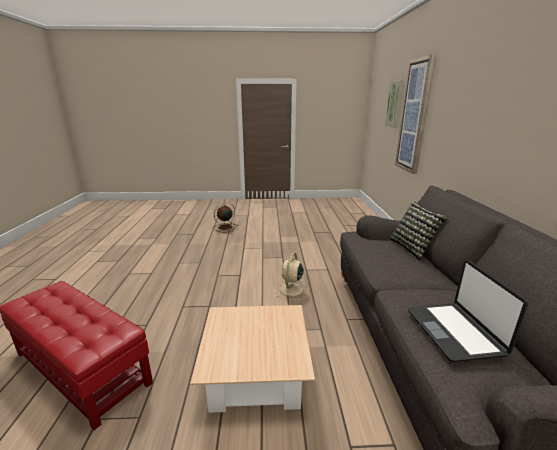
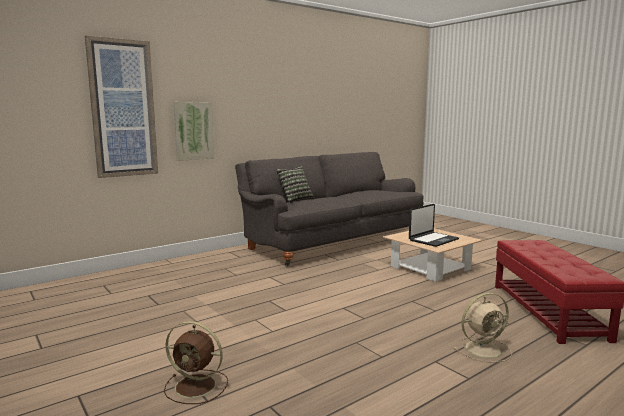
camera: 125 degrees left, 10 degrees down
(291, 290) = (332, 281): beige fan -> beige fan (484, 349)
(395, 104) = (43, 93): picture -> picture (193, 131)
(454, 331) = (379, 191): laptop -> laptop (433, 240)

